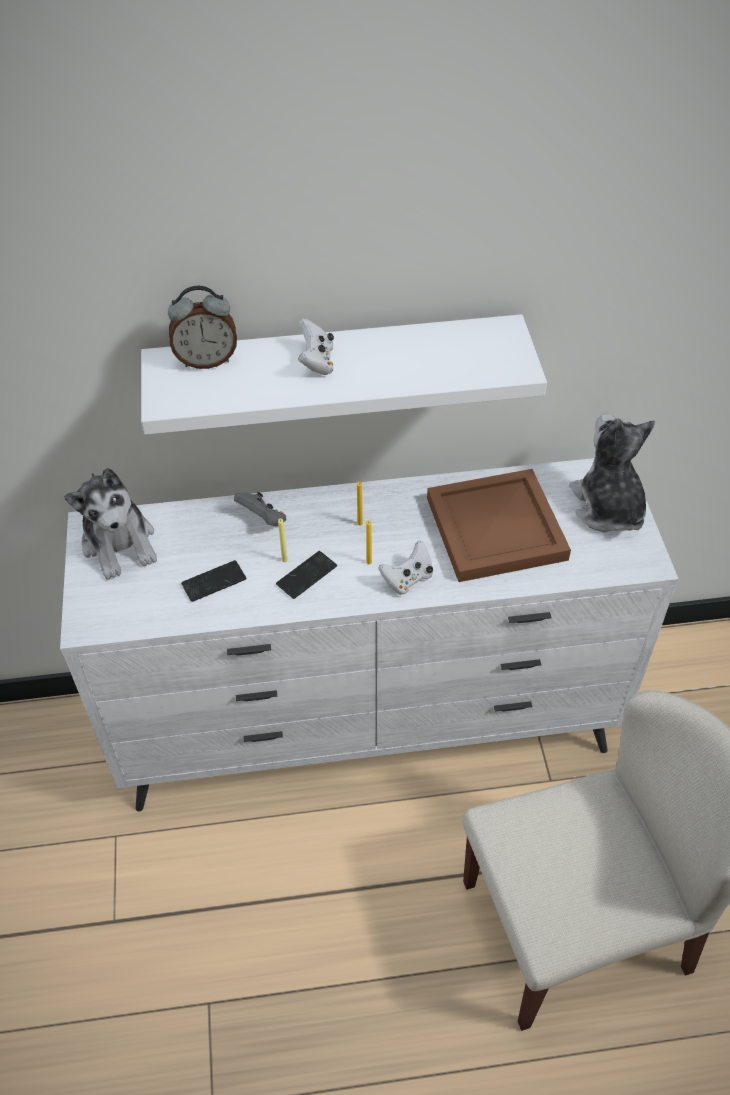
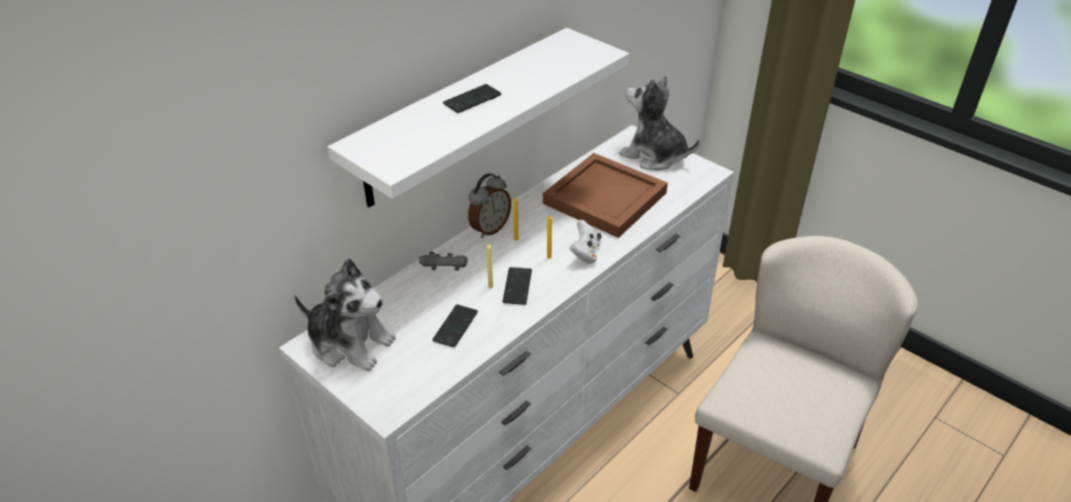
camera: 40 degrees left, 10 degrees down
(206, 360) = (390, 131): alarm clock -> alarm clock (489, 228)
(317, 362) = (472, 100): white game controller -> phone

